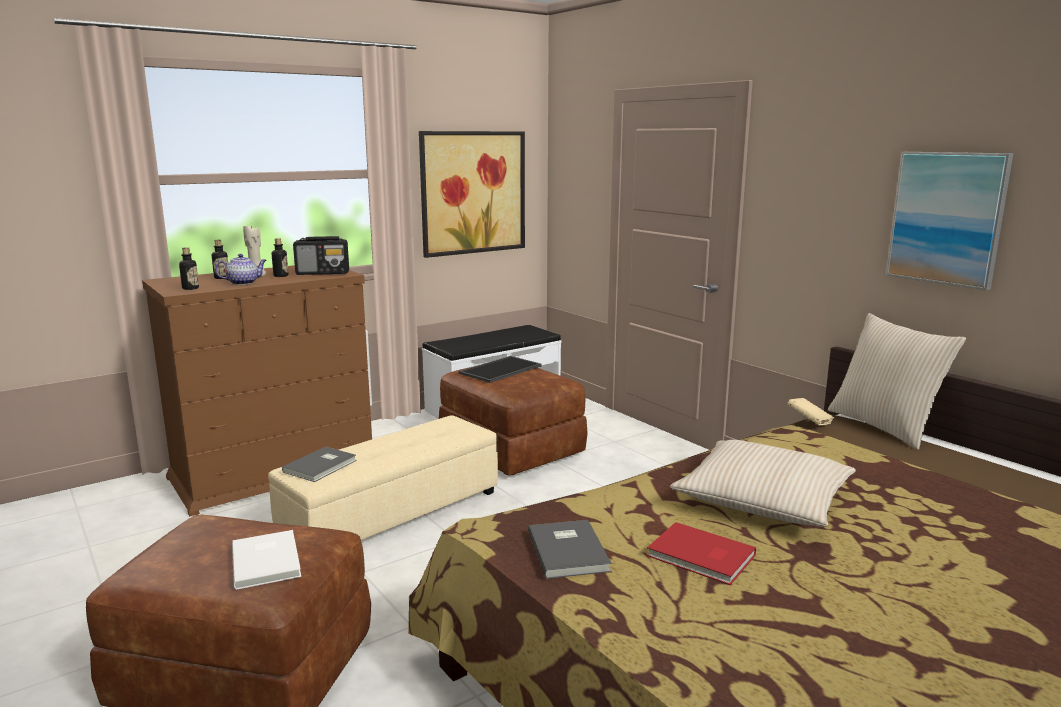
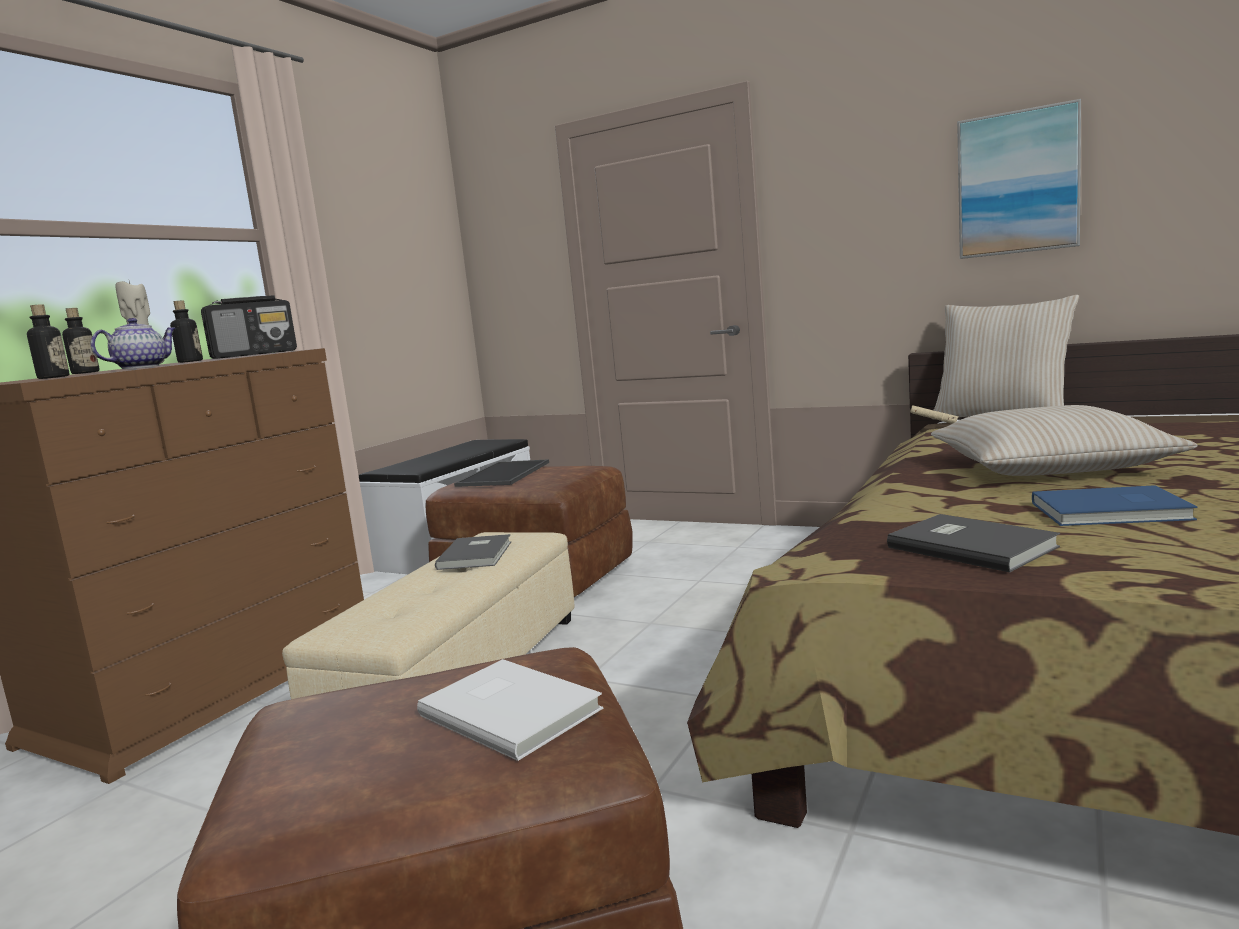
camera: 25 degrees left, 5 degrees down
(322, 466) = (374, 616): grey book -> grey book (477, 554)
(473, 192) = (388, 269): picture -> none
(701, 557) = (1112, 511): red book -> blue book

